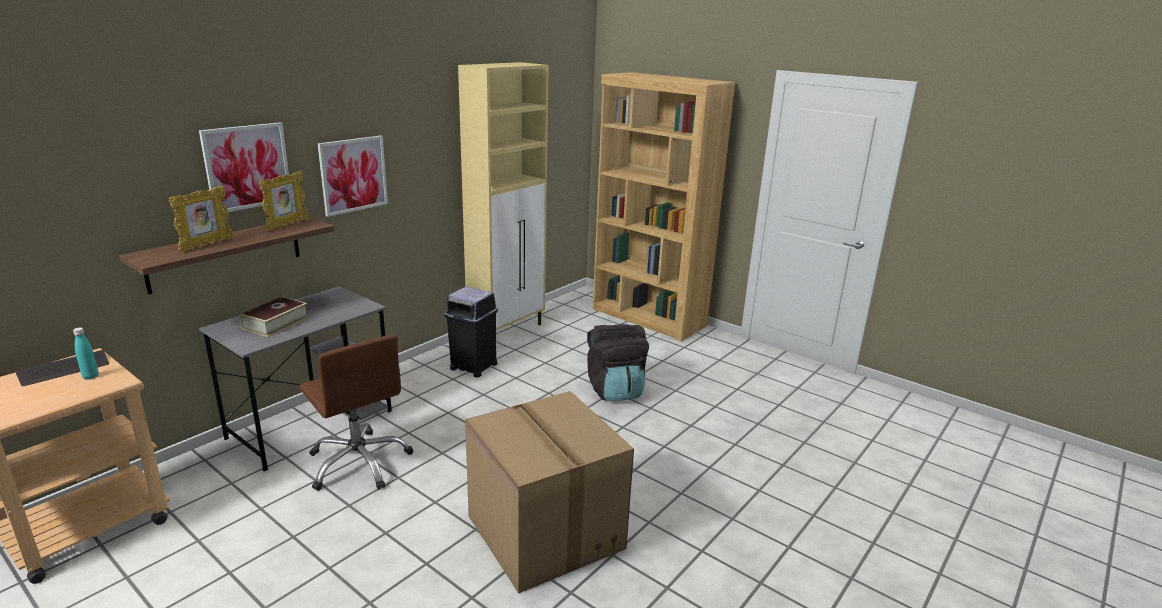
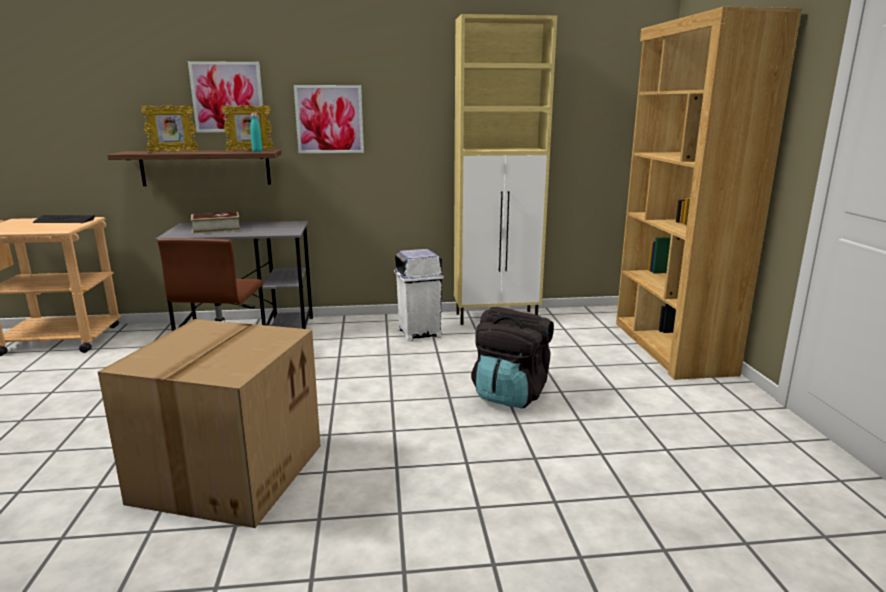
camera: 45 degrees right, 5 degrees down
(91, 376) = (61, 225): turquoise bottle -> turquoise bottle (257, 151)
(473, 366) = (419, 333): black trash can -> white trash can

